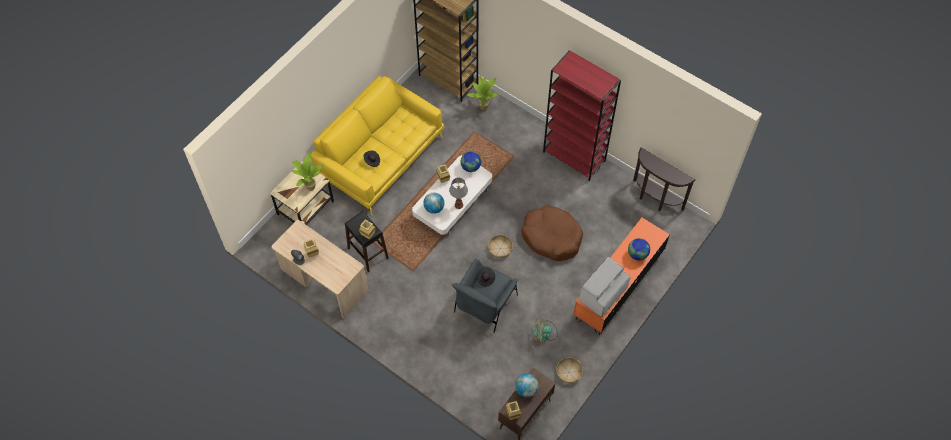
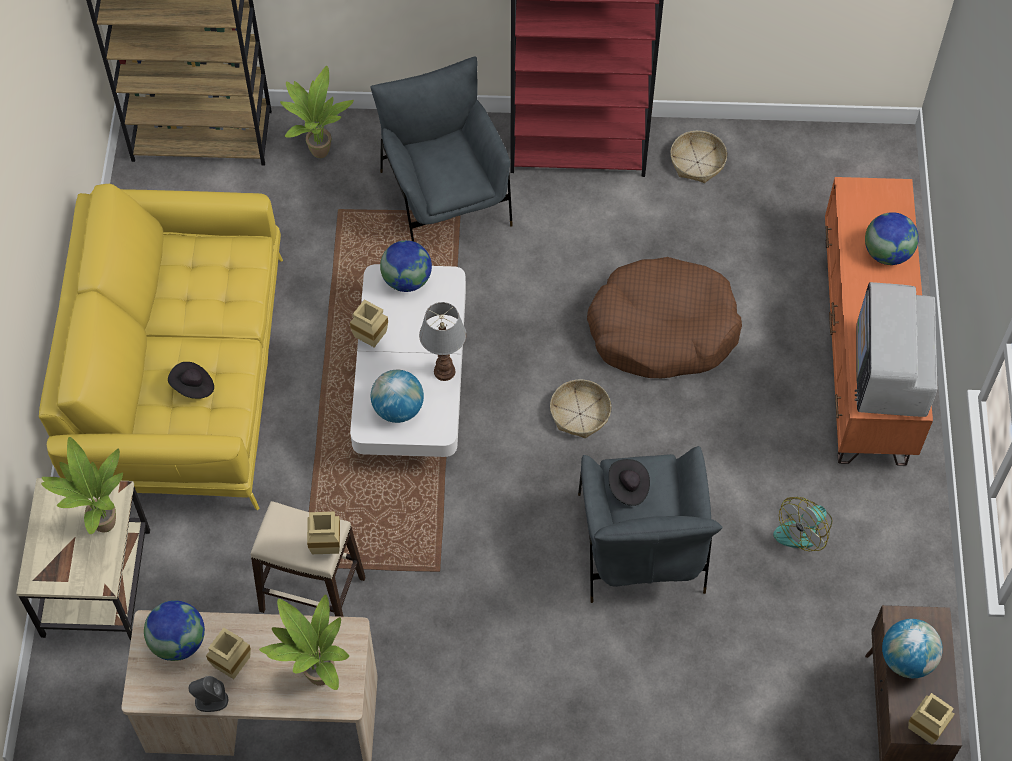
camera: 35 degrees left, 0 degrees up
(302, 236) = (178, 642): none -> globe
(334, 273) = (316, 678): none -> potted plant
(368, 253) = (313, 594): black stool -> beige stool
(513, 147) = (445, 197): none -> grey armchair
(569, 372) = (910, 576): basket -> basket (697, 162)
(654, 199) = (793, 141): brown console table -> none

